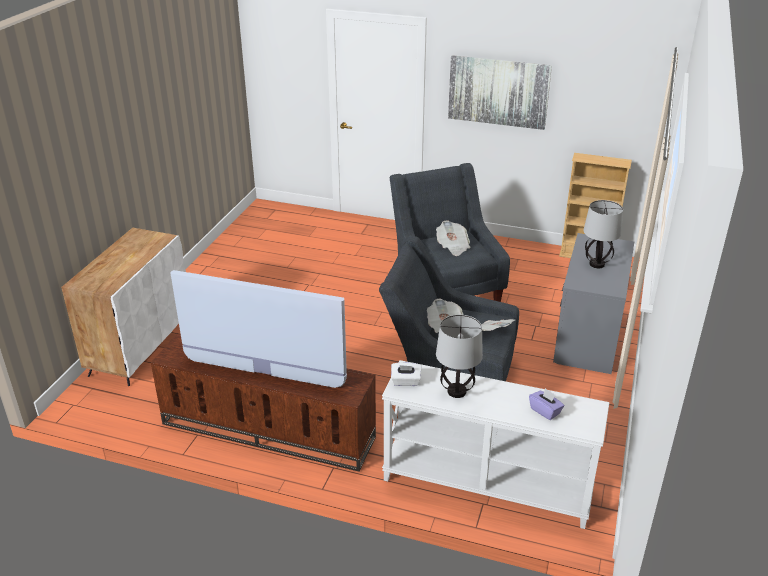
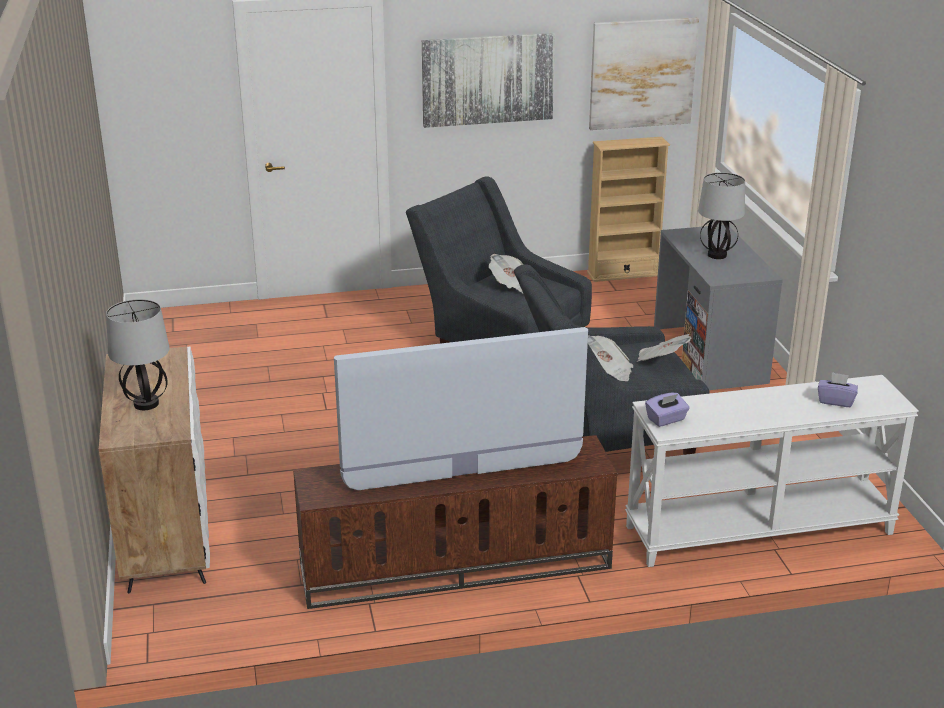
camera: 30 degrees left, 5 degrees down
(405, 382) = (666, 419): white tissue box -> purple tissue box
(456, 391) = (729, 412): table lamp -> table lamp (145, 404)
(621, 108) = (642, 73): none -> picture

